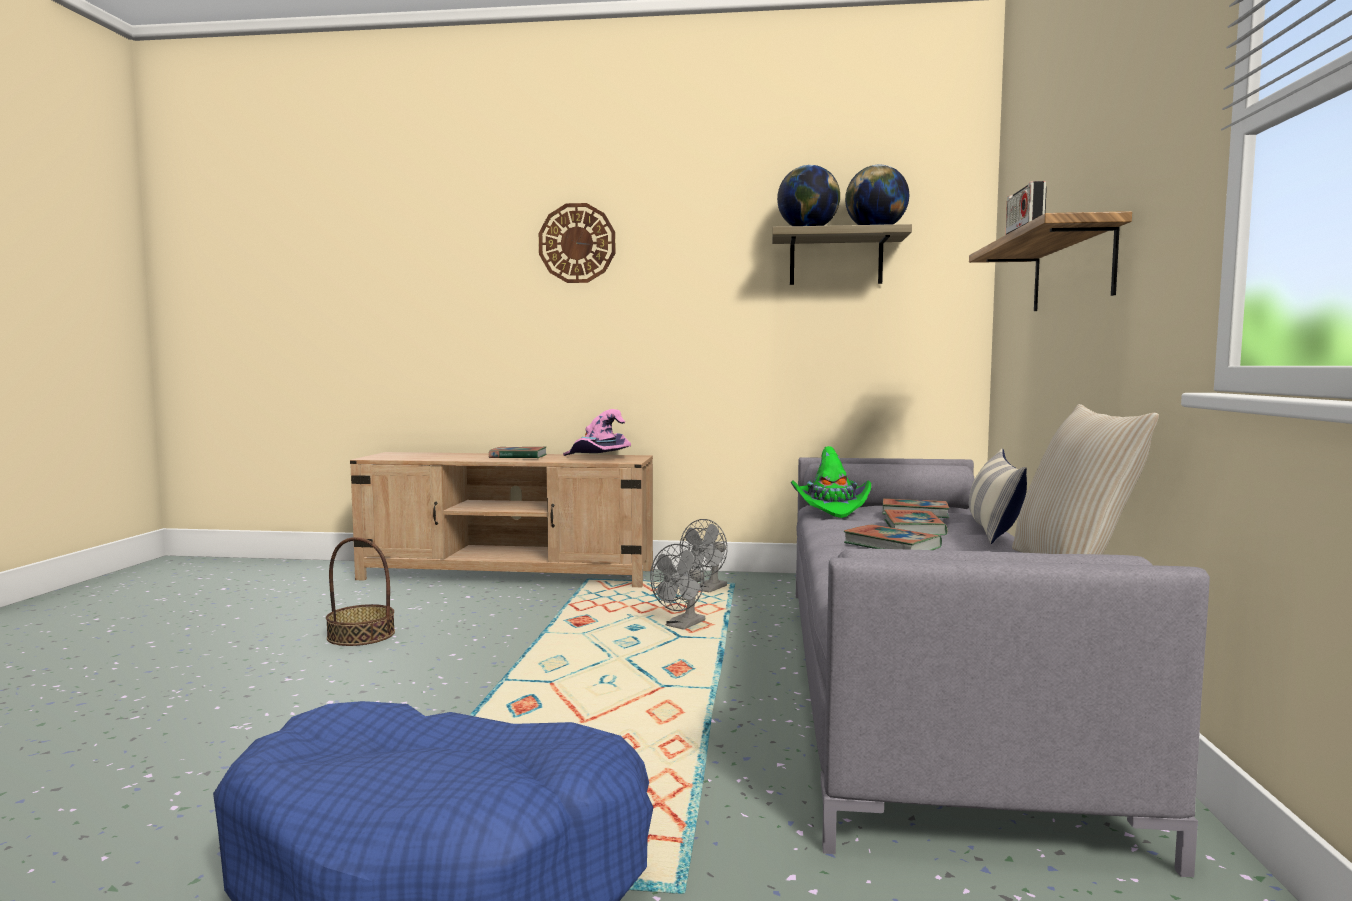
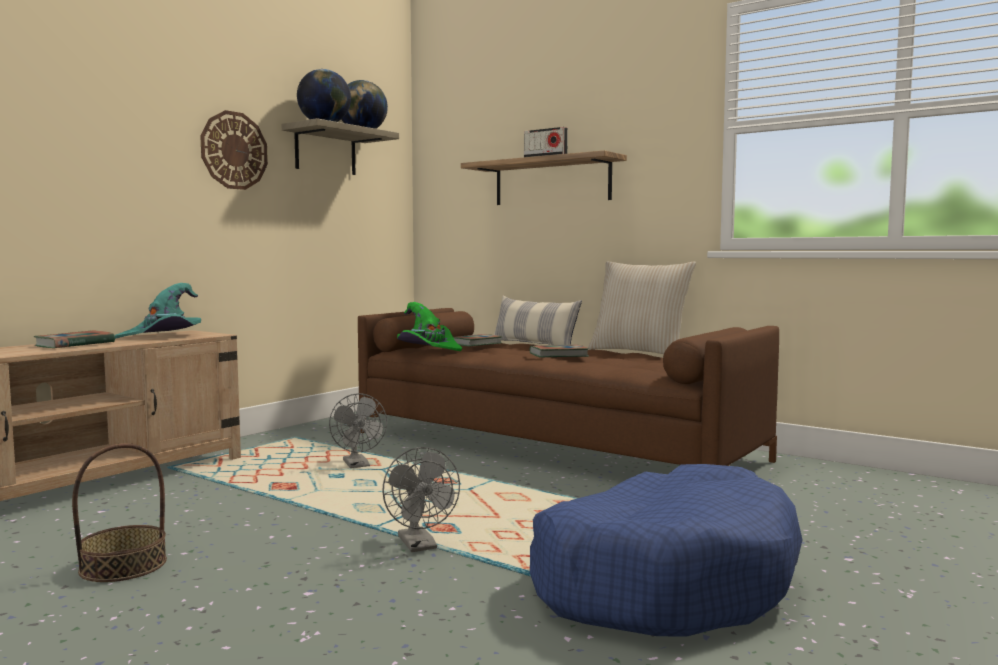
camera: 60 degrees left, 0 degrees up
(577, 243) = (101, 98): wall clock -> wall clock (234, 150)
(597, 457) = (163, 336): pink hat -> turquoise hat
(707, 590) = (291, 445): grey fan -> grey fan (420, 546)
(914, 528) = (517, 349): book -> none
(919, 684) = (551, 446): grey sofa -> brown sofa

